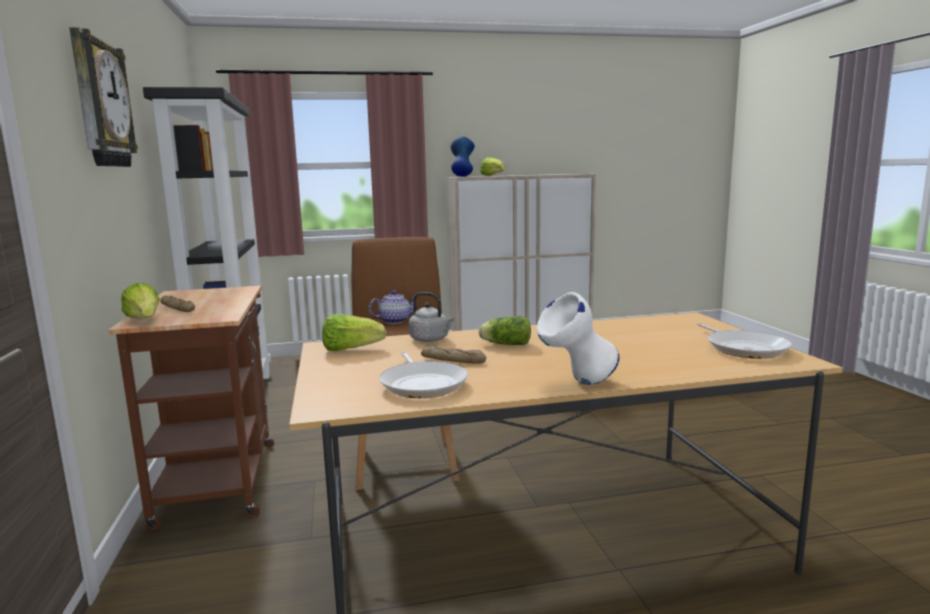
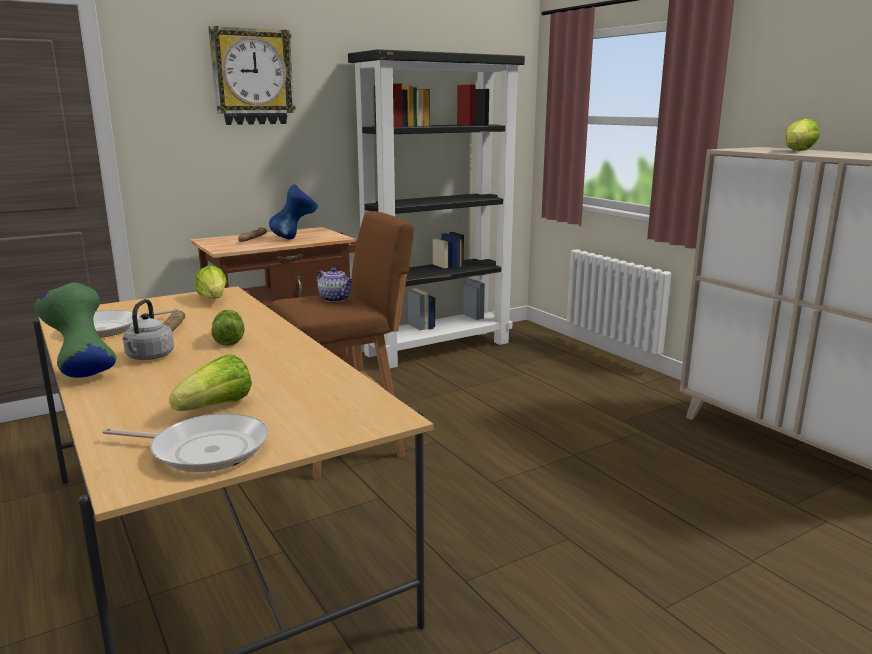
camera: 70 degrees right, 5 degrees up
(144, 320) = (214, 239): lettuce -> lettuce (216, 407)
(431, 339) = (246, 315): grey kettle -> grey kettle (149, 357)
(462, 176) = (749, 149): blue vase -> blue vase (295, 238)
(577, 384) = (83, 373): white vase -> green vase
(744, 348) = (204, 450): frying pan -> frying pan turned 135 degrees counterclockwise

